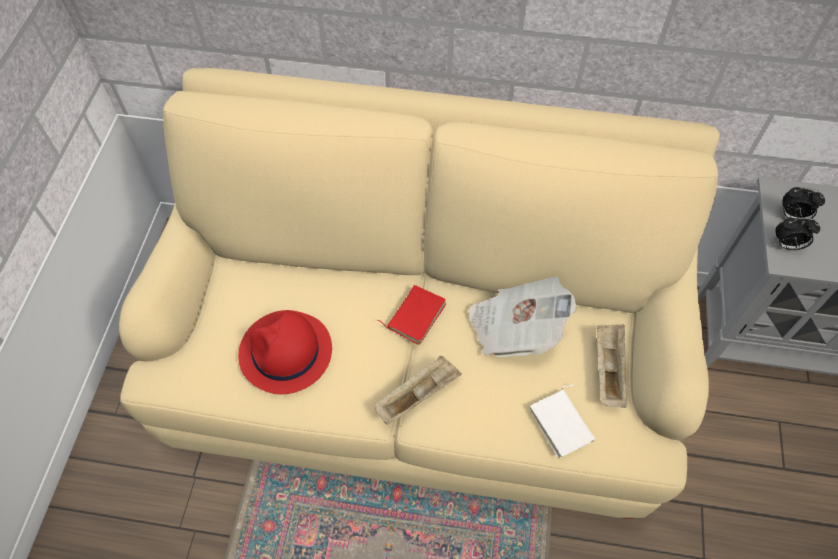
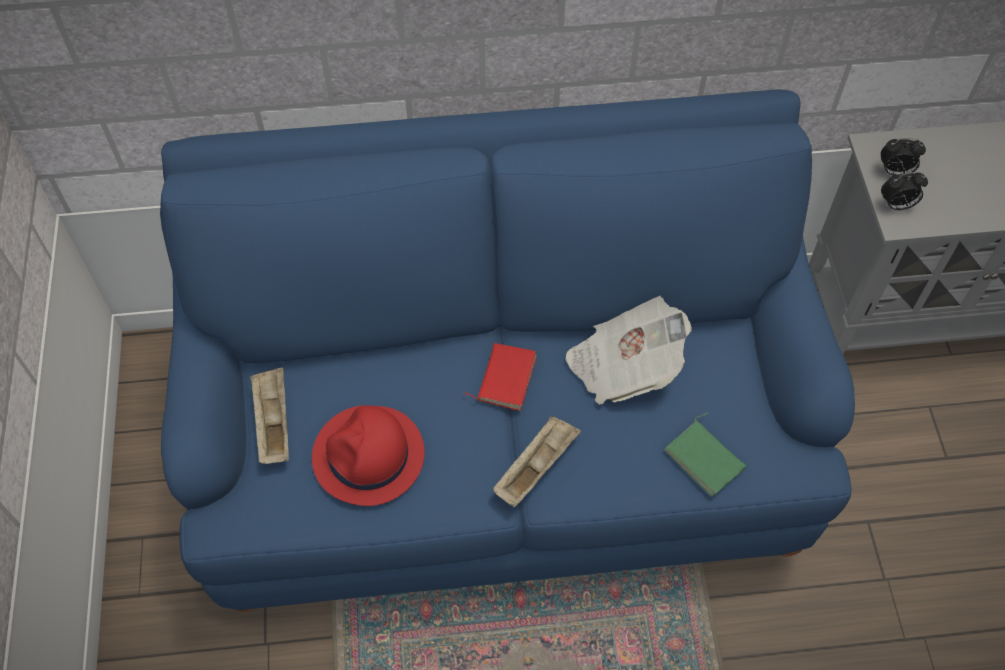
camera: 15 degrees left, 0 degrees up
(419, 366) = (502, 444): beige sofa -> blue sofa
(563, 423) = (706, 458): white book -> green book
(607, 369) = (738, 387): beige tray -> beige tray (273, 422)

